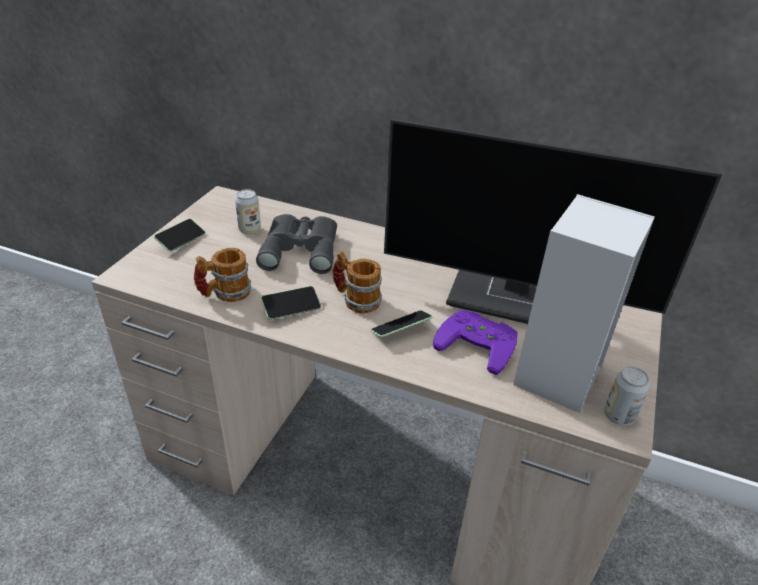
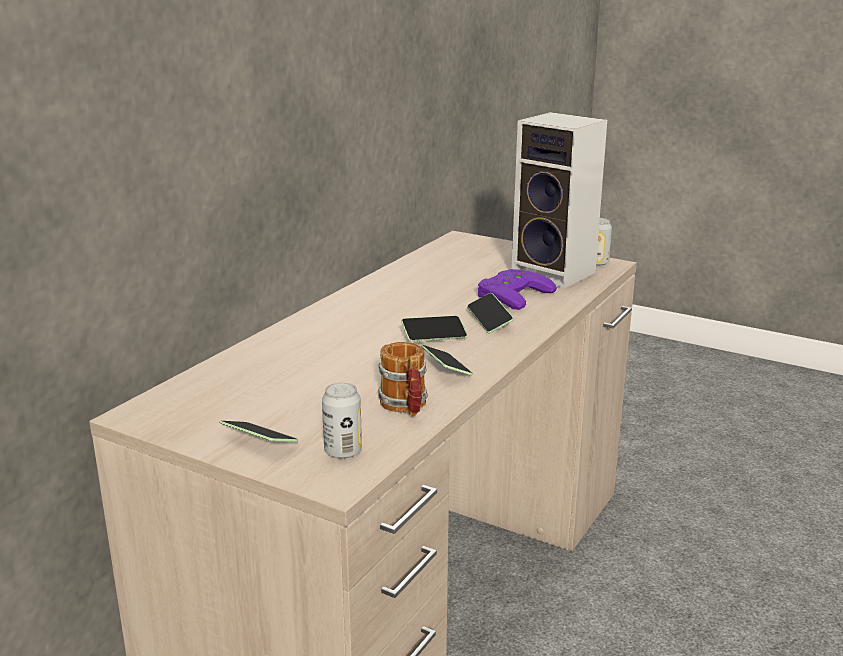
camera: 80 degrees left, 15 degrees down
(249, 230) = (253, 392): can -> can (343, 451)
(301, 248) = (317, 361): grey binoculars -> none
(356, 299) = (434, 337): mug -> phone
(517, 298) = (446, 273): monitor -> none

